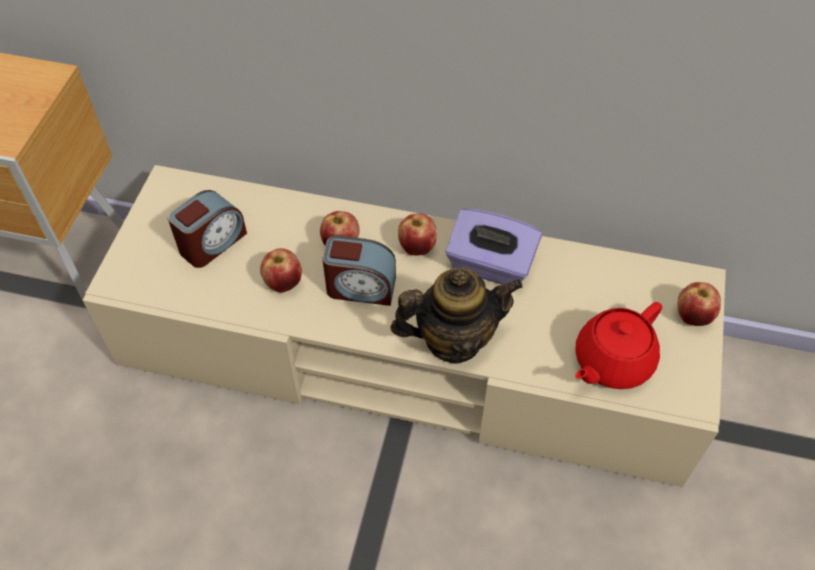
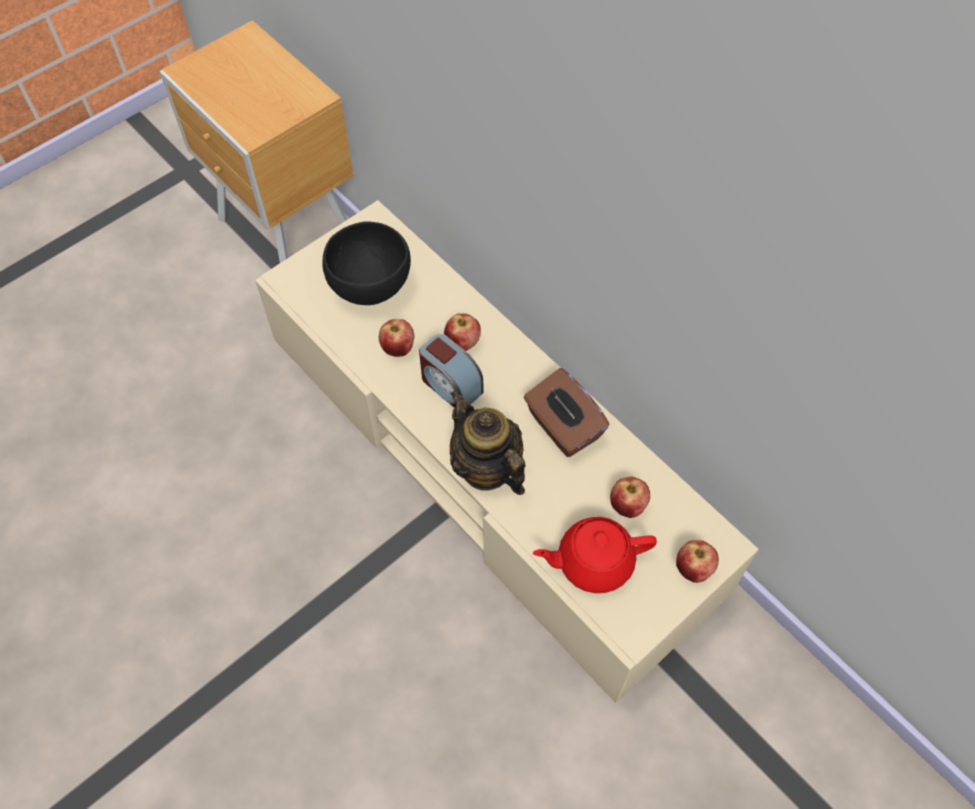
camera: 35 degrees right, 5 degrees up
(212, 243) = (371, 287): alarm clock -> black bowl
(417, 247) = (518, 379): apple -> apple (627, 506)
(453, 339) = (486, 468): teapot -> teapot turned 150 degrees counterclockwise
(490, 265) = (563, 427): purple tissue box -> brown tissue box

